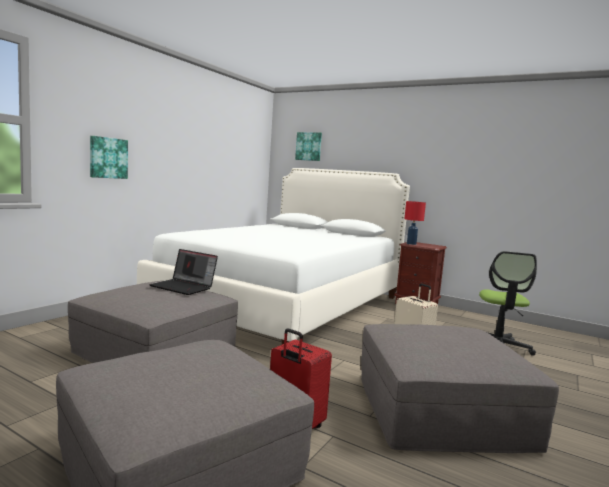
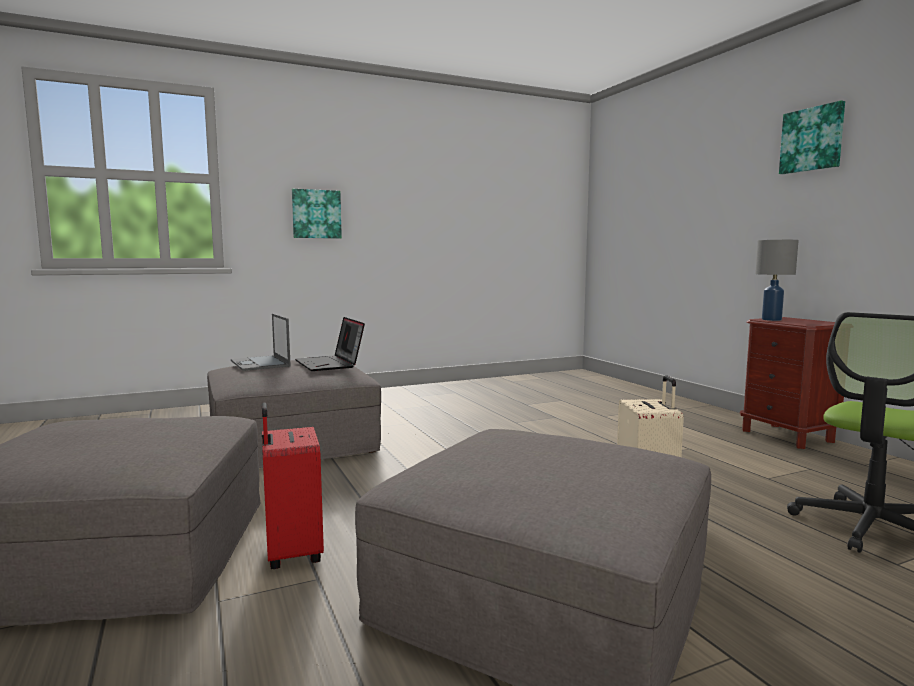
camera: 35 degrees right, 0 degrees up
(126, 291) = (260, 363): none -> laptop
(284, 303) = (540, 410): white bed -> none
(309, 146) = (633, 173): picture -> picture (812, 139)
(411, 244) = (771, 319): red table lamp -> grey table lamp

